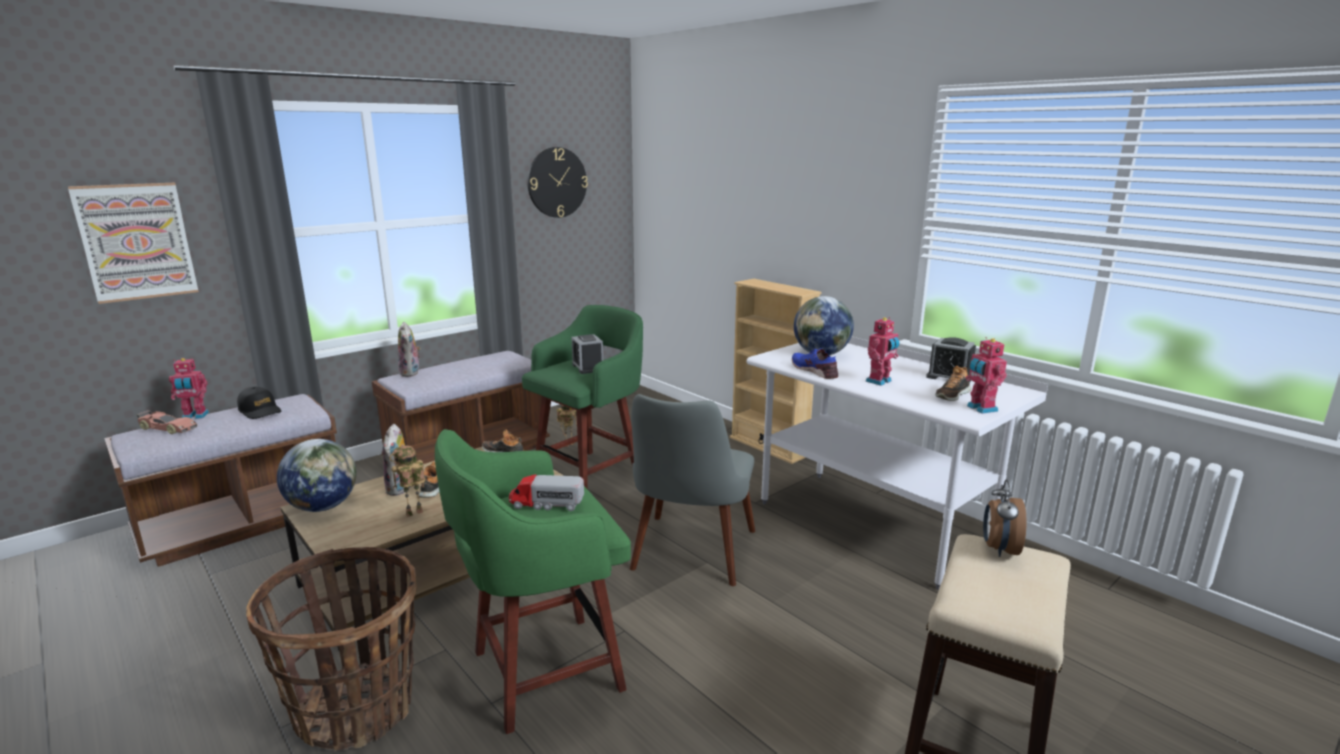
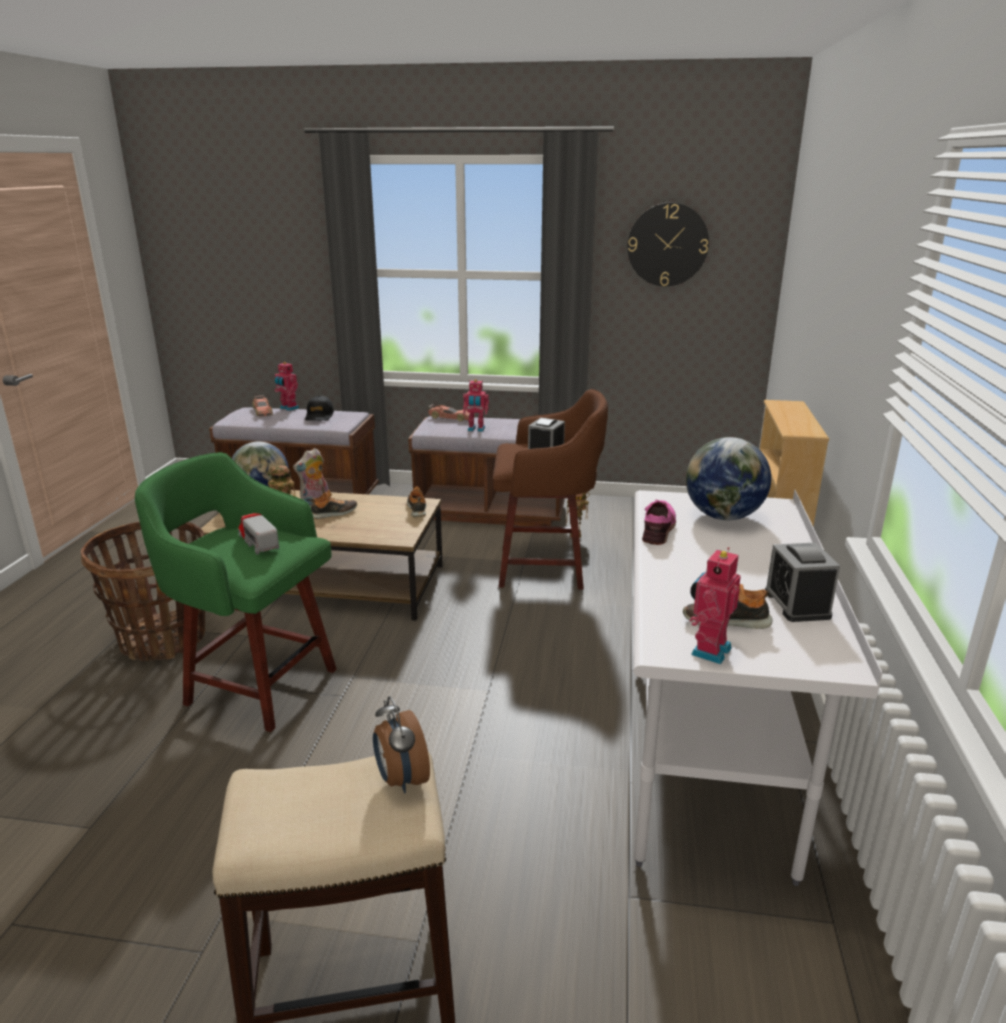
camera: 50 degrees right, 5 degrees up
(136, 242) = (281, 268): picture -> none
(411, 373) = (451, 418): plush toy -> toy car
(590, 473) = (545, 568): green stool -> brown stool
(690, 559) = (481, 678): grey chair -> none
(815, 370) = (659, 529): blue shoe -> pink shoe
(880, 381) = (691, 569): toy robot -> toy robot (476, 429)
(999, 549) = (401, 779): alarm clock -> alarm clock turned 90 degrees counterclockwise

